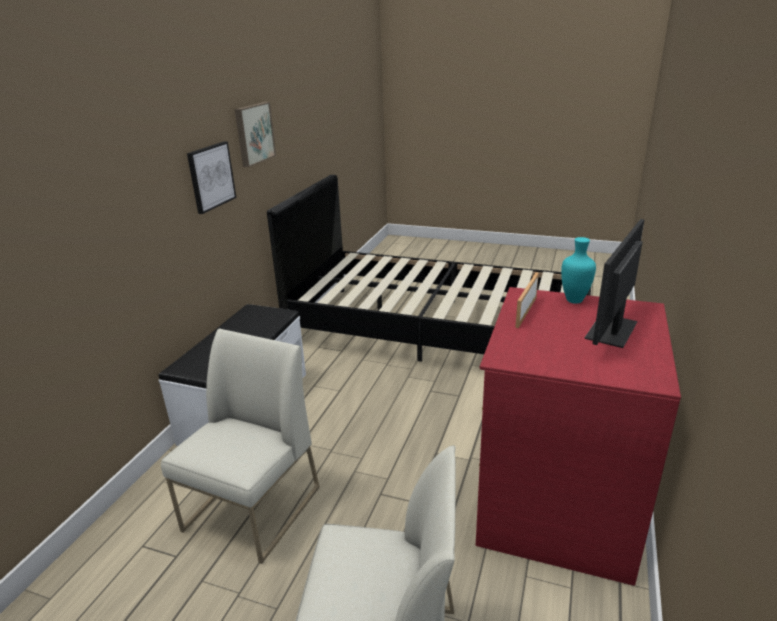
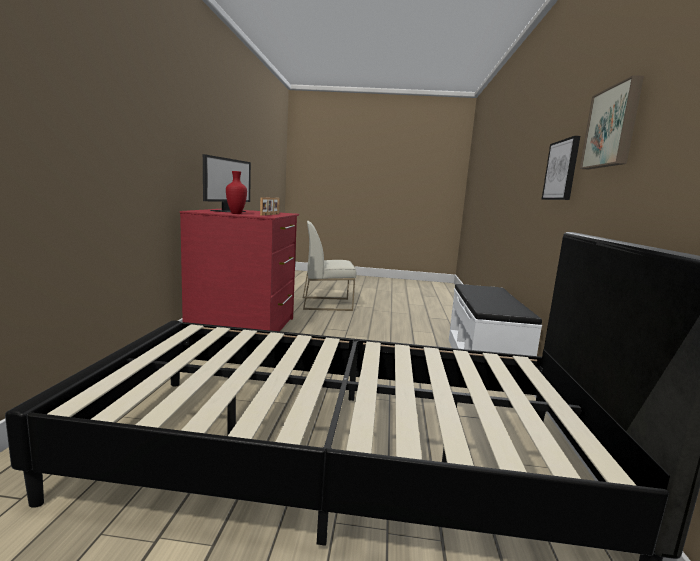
camera: 165 degrees right, 15 degrees down
(253, 509) = (411, 326): white chair -> none
(573, 300) = (237, 213): turquoise vase -> red vase

